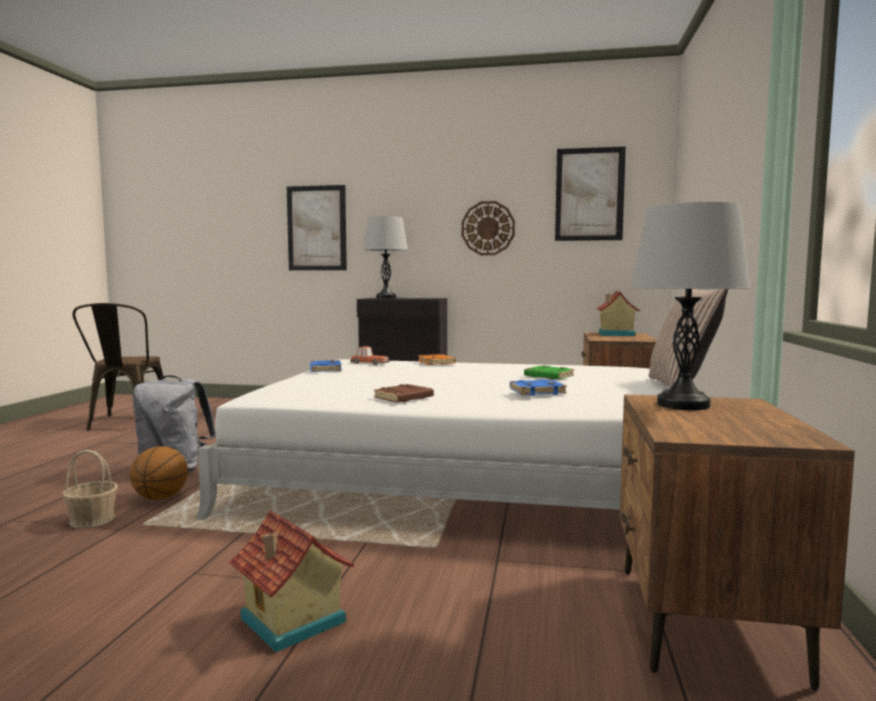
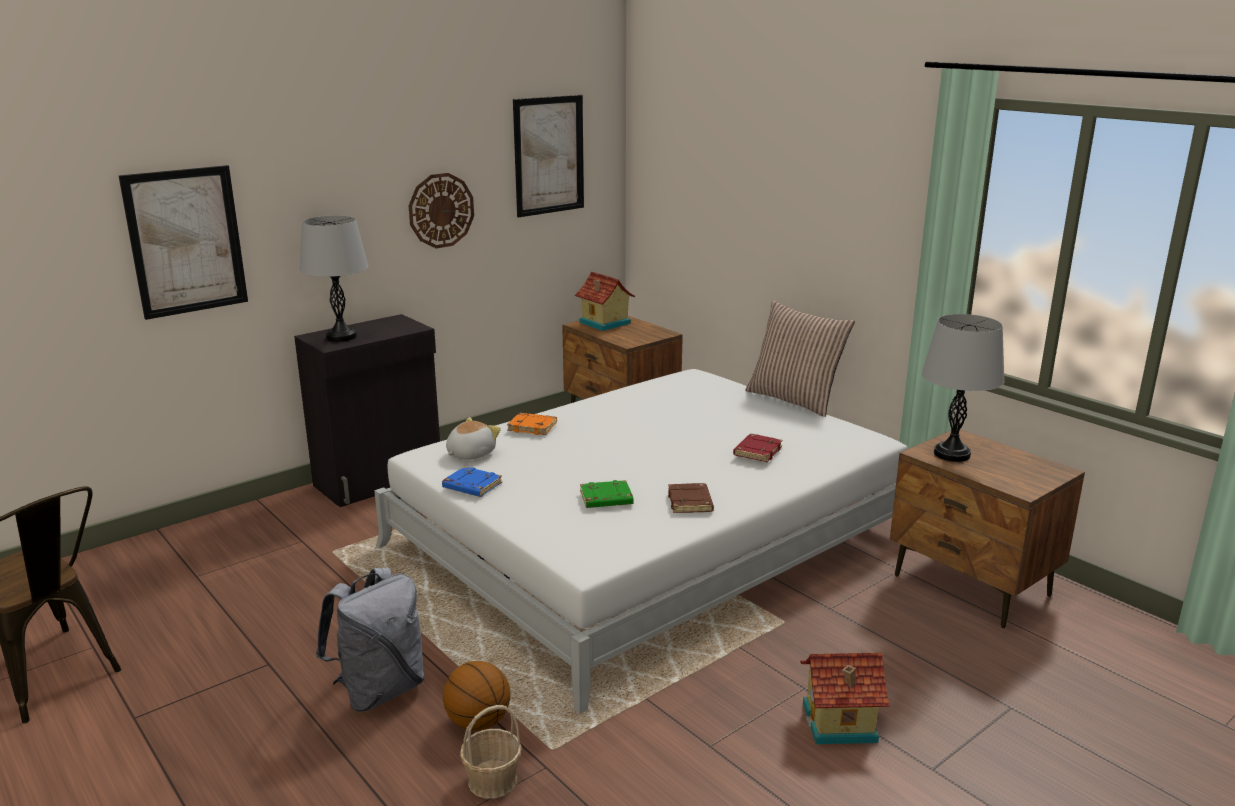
camera: 50 degrees left, 15 degrees up
(369, 363) = (470, 454): toy car -> plush toy
(537, 392) = (757, 451): blue book -> red book
(548, 376) = (690, 419): green book -> green book (606, 499)

